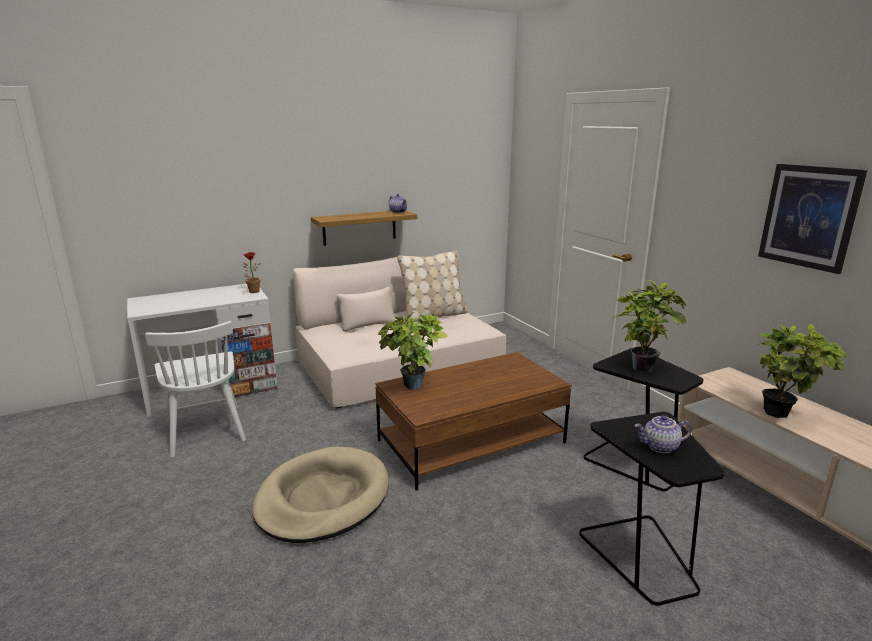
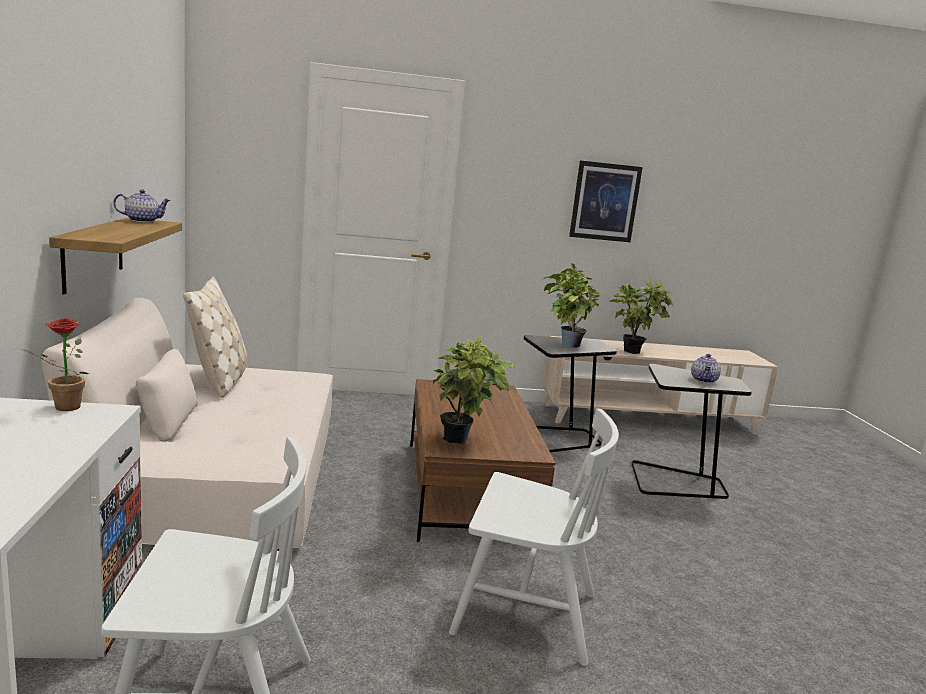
camera: 70 degrees left, 5 degrees down
(322, 498) = (524, 613): beige dog bed -> white chair

